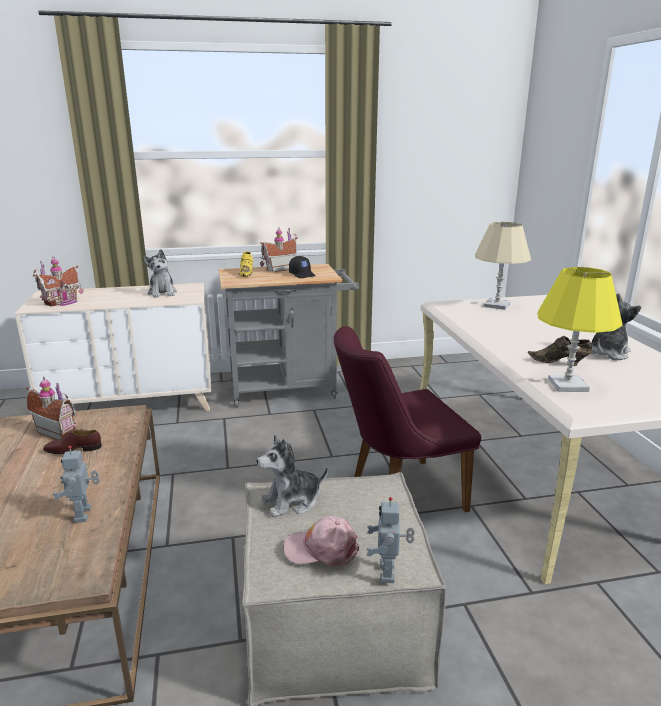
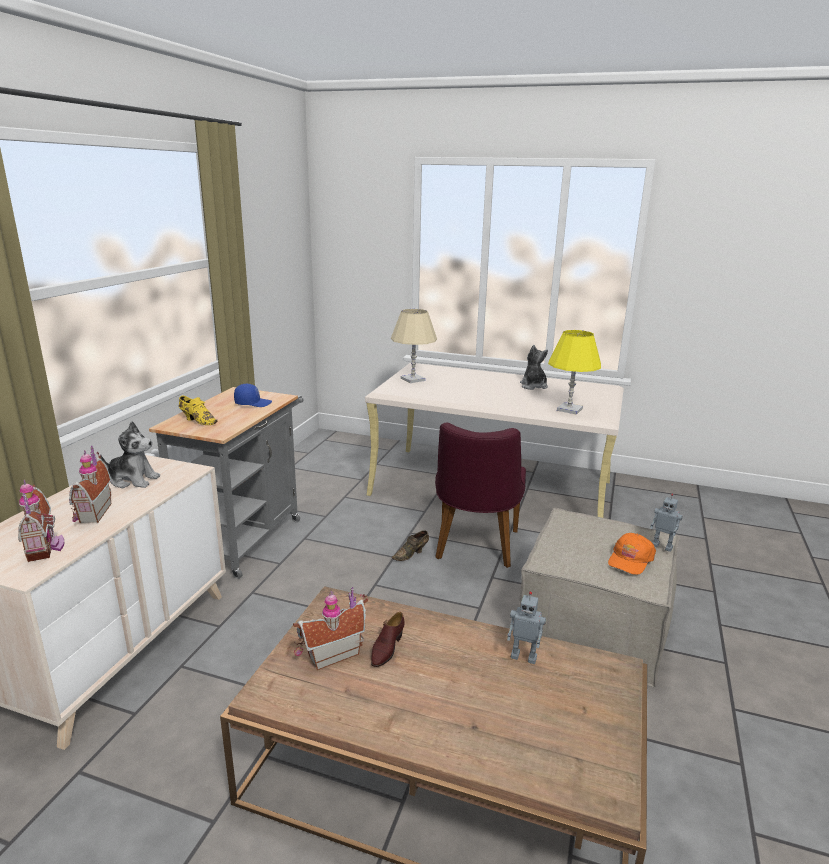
camera: 60 degrees left, 0 degrees up
(278, 269) = (211, 406): toy house -> toy house (91, 514)
(292, 501) = (563, 556): plush toy -> none
(302, 274) = (253, 403): black cap -> blue cap
(322, 549) = (630, 560): pink cap -> orange cap
(560, 363) = (536, 400): brown shoe -> brown shoe (411, 554)

